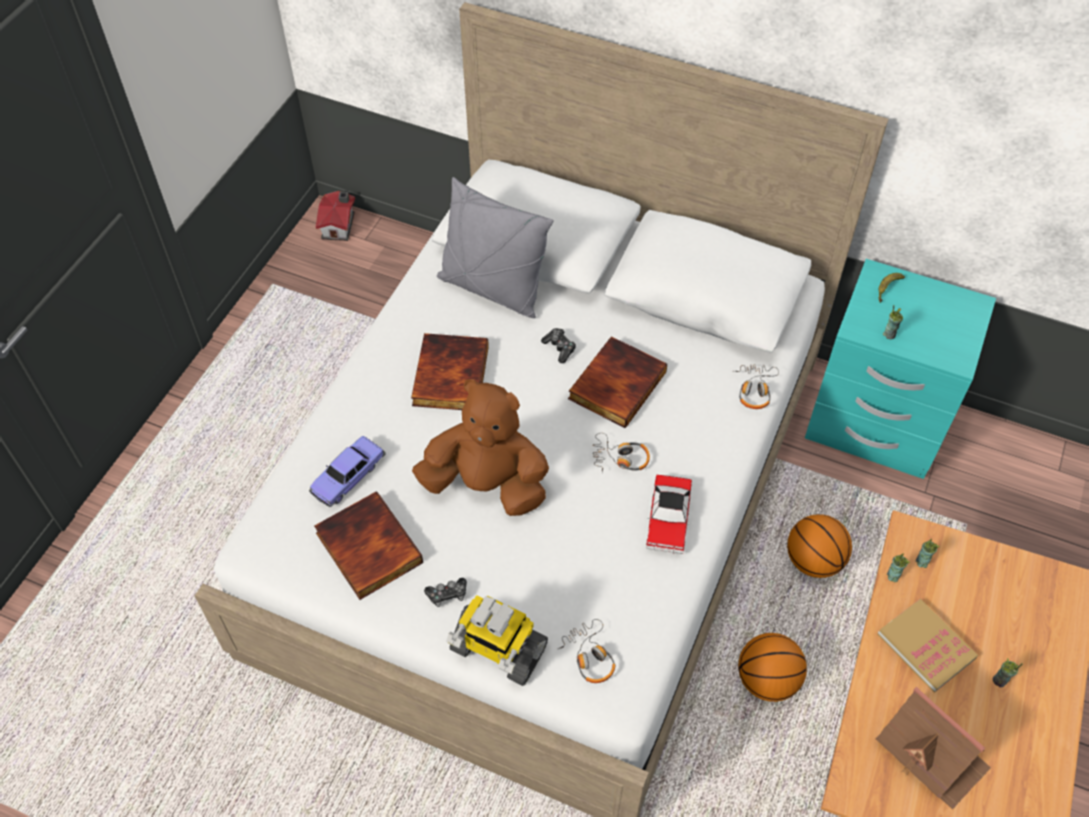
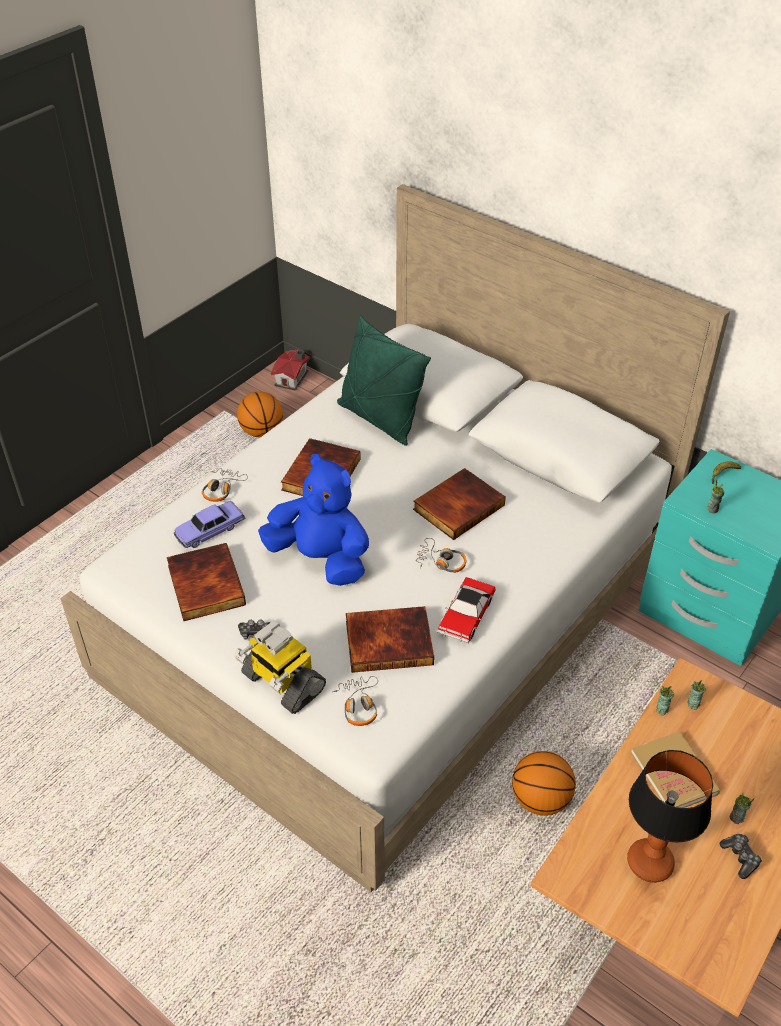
camera: 15 degrees right, 10 degrees down
(487, 484) = (321, 559): brown plush toy -> blue plush toy
(492, 289) = (379, 419): grey pillow -> green pillow
(559, 348) = (419, 471): game controller -> game controller (740, 857)
(597, 570) = (389, 641): none -> book
(754, 390) = (578, 533): headphones -> headphones (222, 489)
(813, 560) = (615, 711): basketball -> basketball (262, 431)
(932, 752) = (650, 862): toy house -> table lamp

